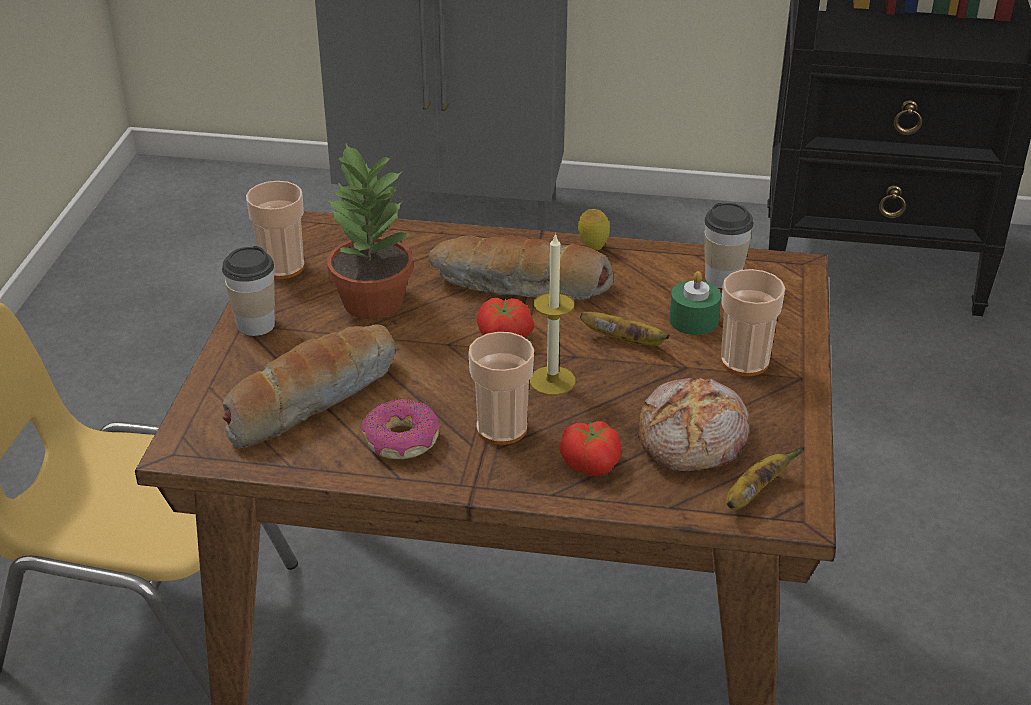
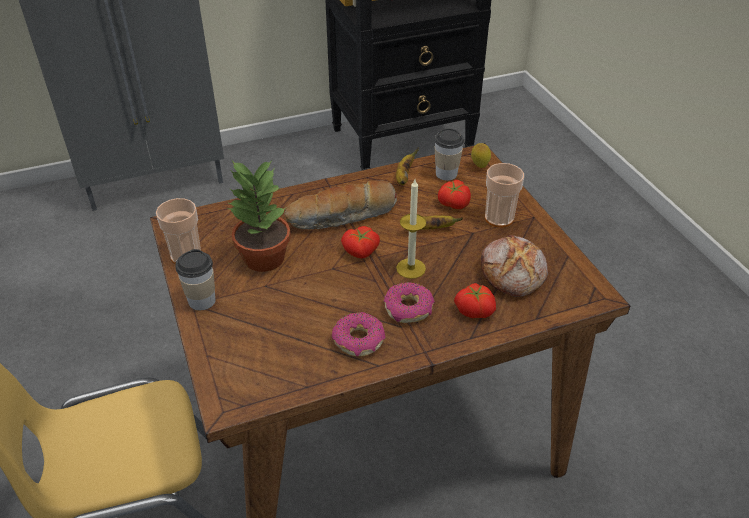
camera: 30 degrees left, 5 degrees up
(311, 399) = (280, 336): bread -> none
(501, 428) = (409, 309): cup -> donut
(593, 247) = (362, 179): lemon -> lemon (479, 166)
(693, 320) = (453, 204): green candle -> tomato
(754, 493) = (569, 292): banana -> banana (404, 177)

